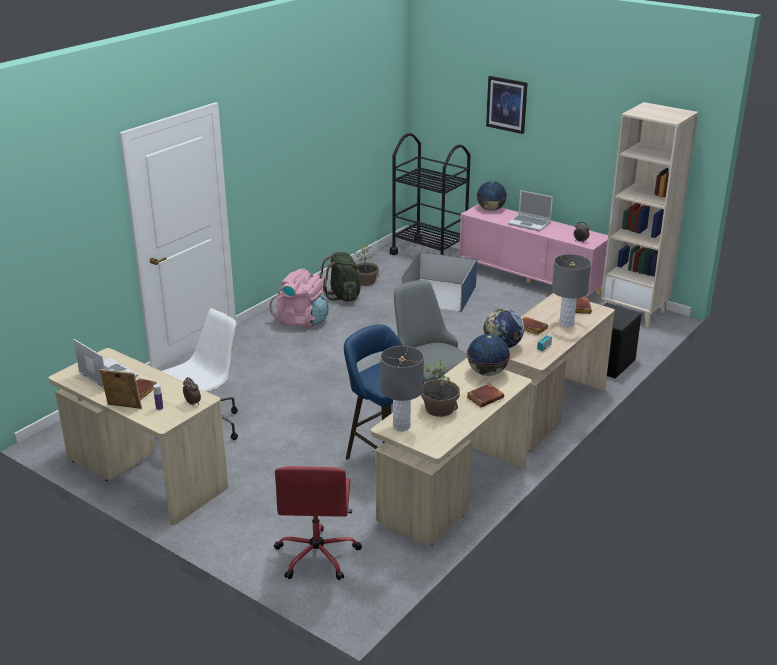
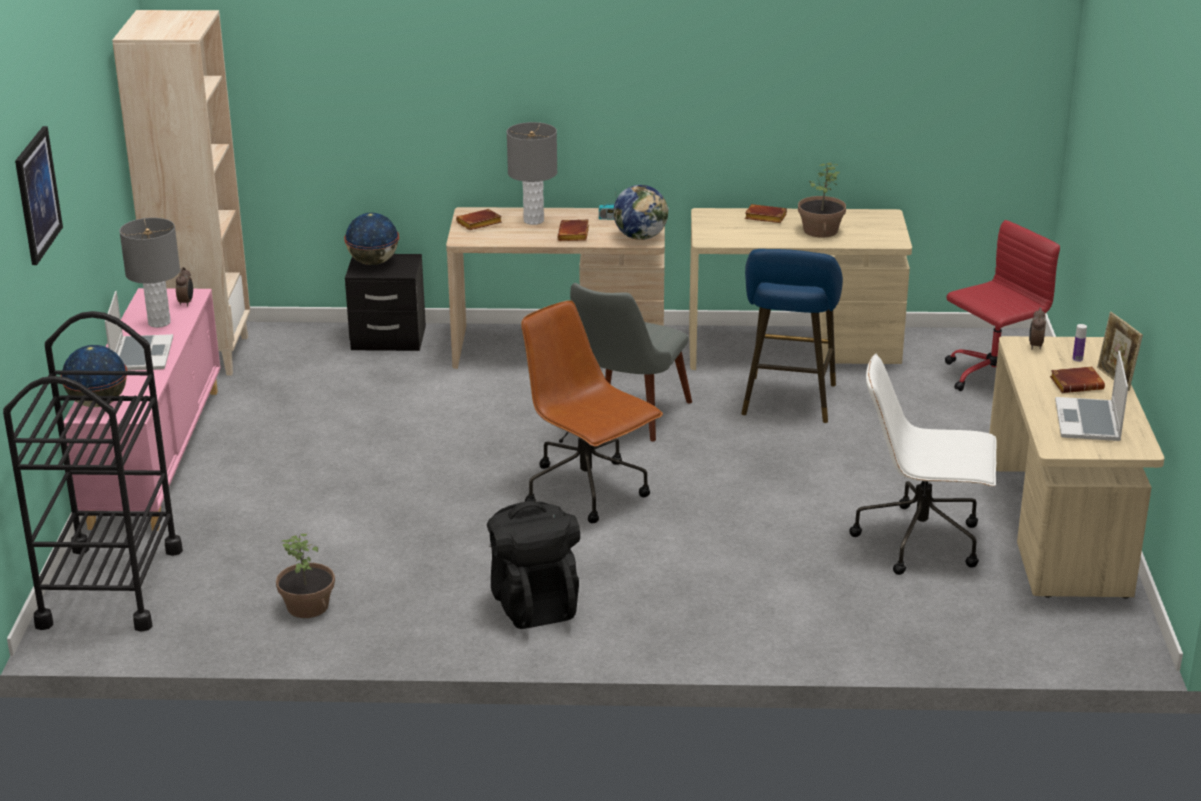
camera: 125 degrees left, 0 degrees up
(302, 321) = (534, 603): pink backpack -> black backpack
(343, 296) = (394, 603): green backpack -> none
(371, 362) = (587, 491): none -> brown office chair
(402, 426) = (880, 236): grey table lamp -> grey table lamp (159, 322)
(438, 294) = (292, 517): blue storage box -> none
(487, 372) = (713, 229): globe -> globe (373, 263)

